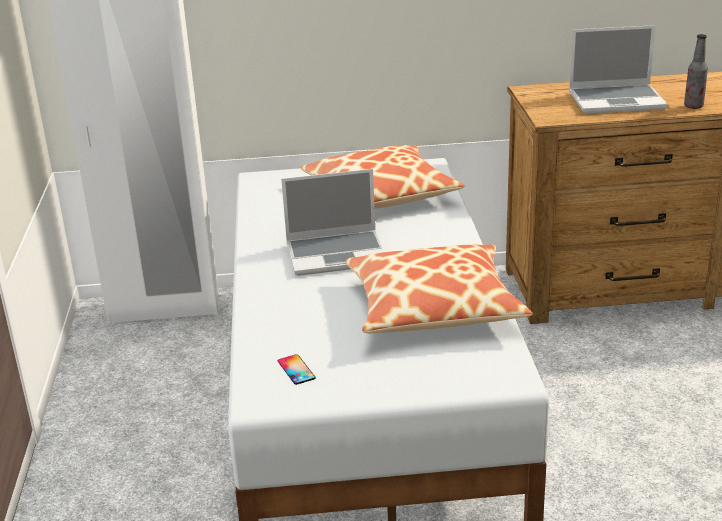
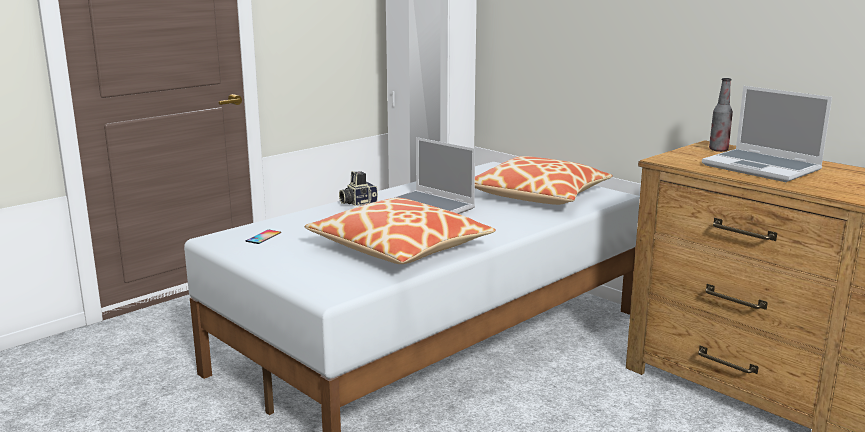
camera: 50 degrees right, 10 degrees down
(261, 283) = (357, 202): none -> camera
(693, 106) = (824, 189): bottle -> bottle (718, 150)

